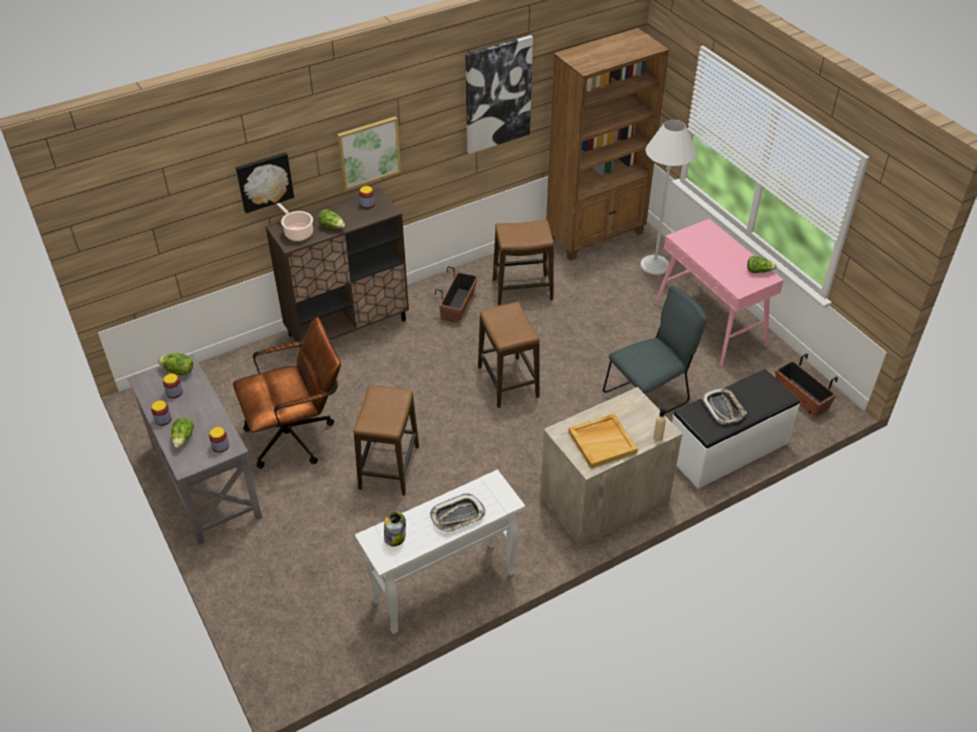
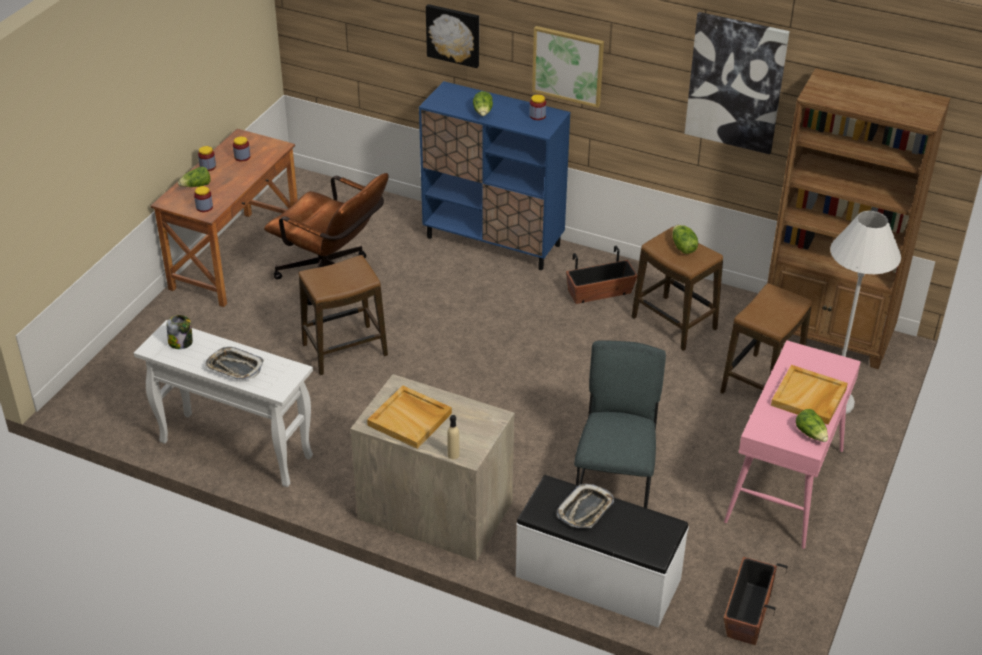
camera: 55 degrees right, 5 degrees down
(178, 371) = (267, 147): lettuce -> lettuce (683, 247)
(205, 481) = (235, 258): grey desk -> brown desk
(297, 233) = (453, 100): cooking pot -> none
(348, 327) = (493, 241): brown cabinet -> blue cabinet
(508, 382) = (529, 374): stool -> stool (761, 384)
(649, 396) = (615, 483): grey chair -> grey chair turned 105 degrees counterclockwise
(726, 254) = (809, 397): none -> beige tray

